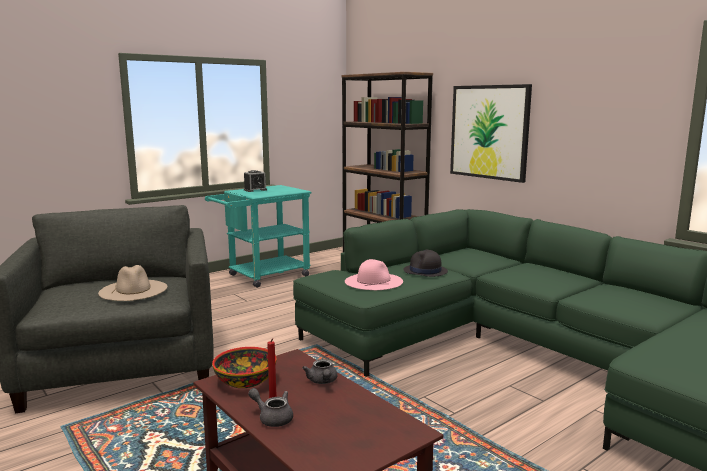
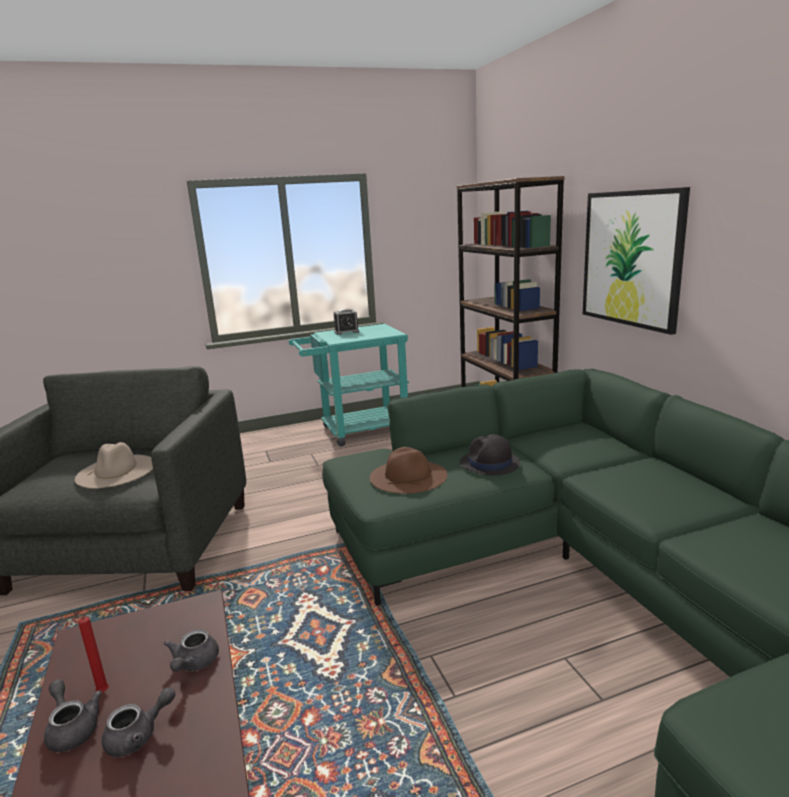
camera: 20 degrees right, 5 degrees up
(245, 381) = (110, 641): bowl -> none
(324, 413) = (139, 736): none -> grey teapot
(373, 281) = (408, 476): pink hat -> brown hat

